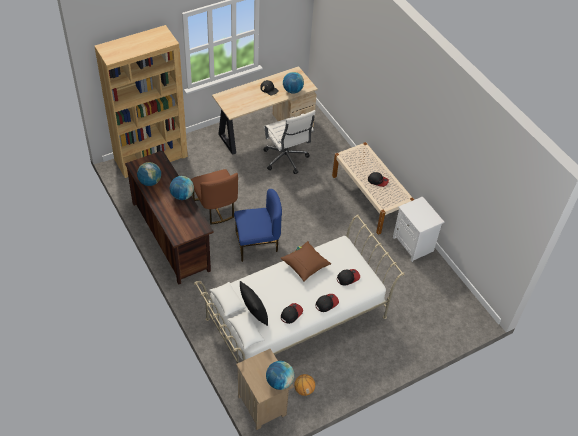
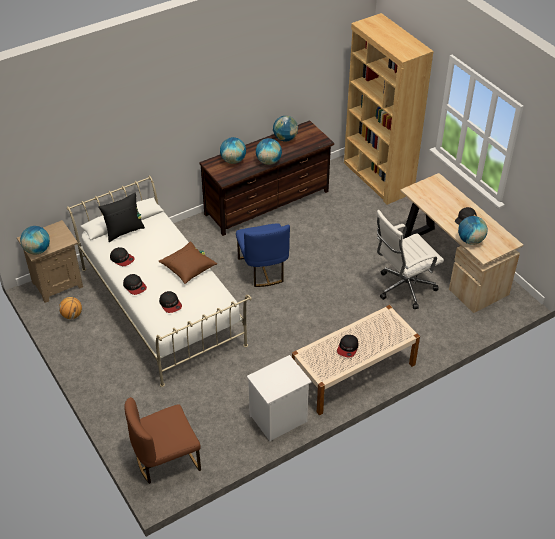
camera: 90 degrees right, 5 degrees down
(176, 221) = (233, 160): none -> globe
(215, 208) = (312, 233): brown chair -> brown chair (166, 460)

